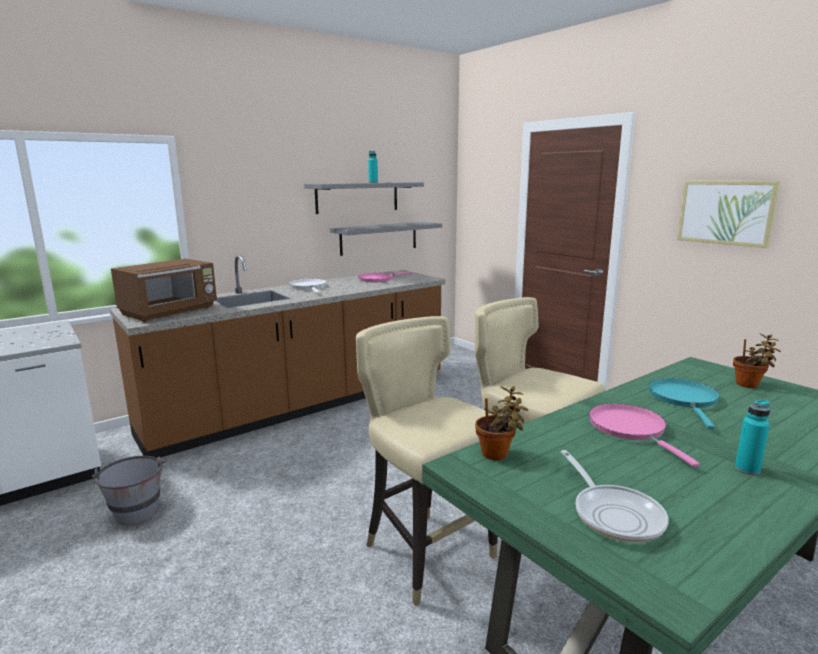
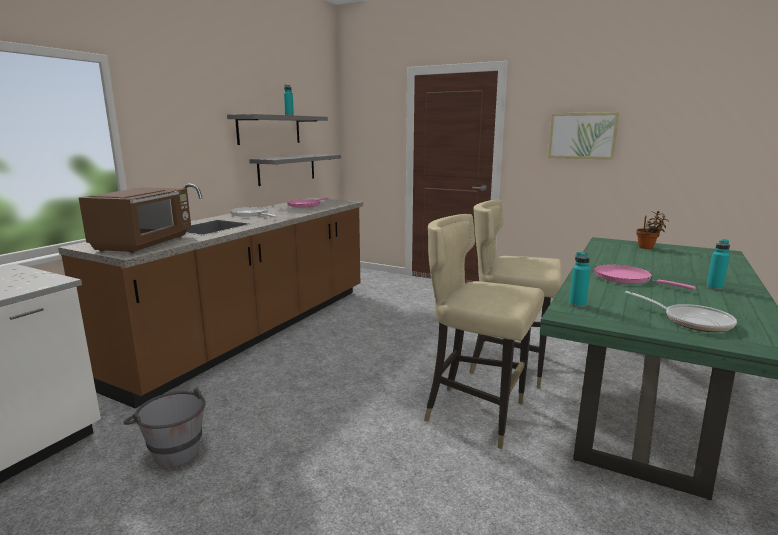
camera: 25 degrees left, 0 degrees up
(497, 454) = (577, 304): potted plant -> turquoise bottle
(684, 399) = (627, 259): turquoise frying pan -> none

